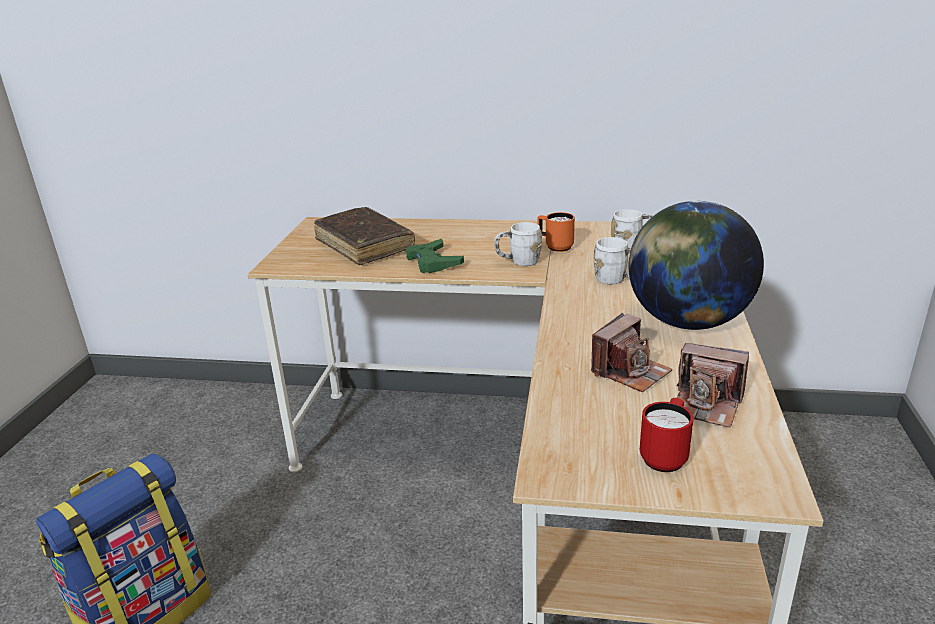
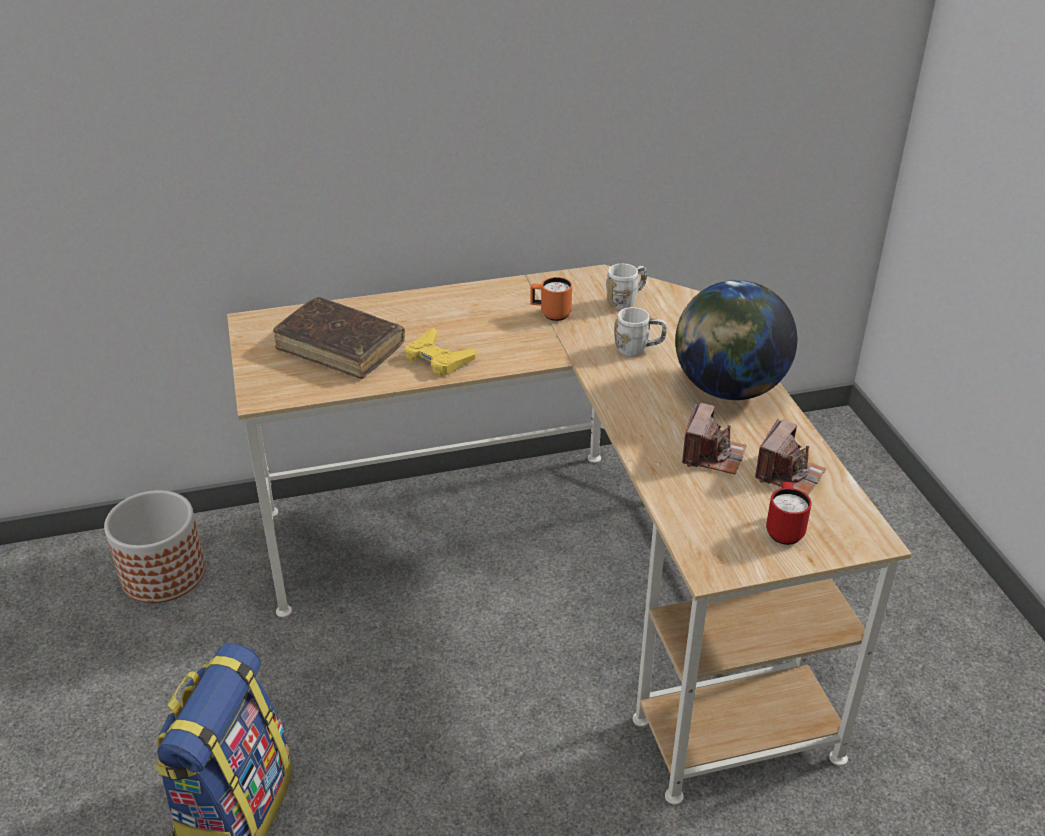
camera: 25 degrees left, 10 degrees up
(235, 420) = (164, 574): none -> planter
(433, 262) = (438, 359): green game controller -> yellow game controller
(518, 262) = (528, 342): white mug -> none
(706, 405) = (788, 474): camera -> camera turned 60 degrees counterclockwise

